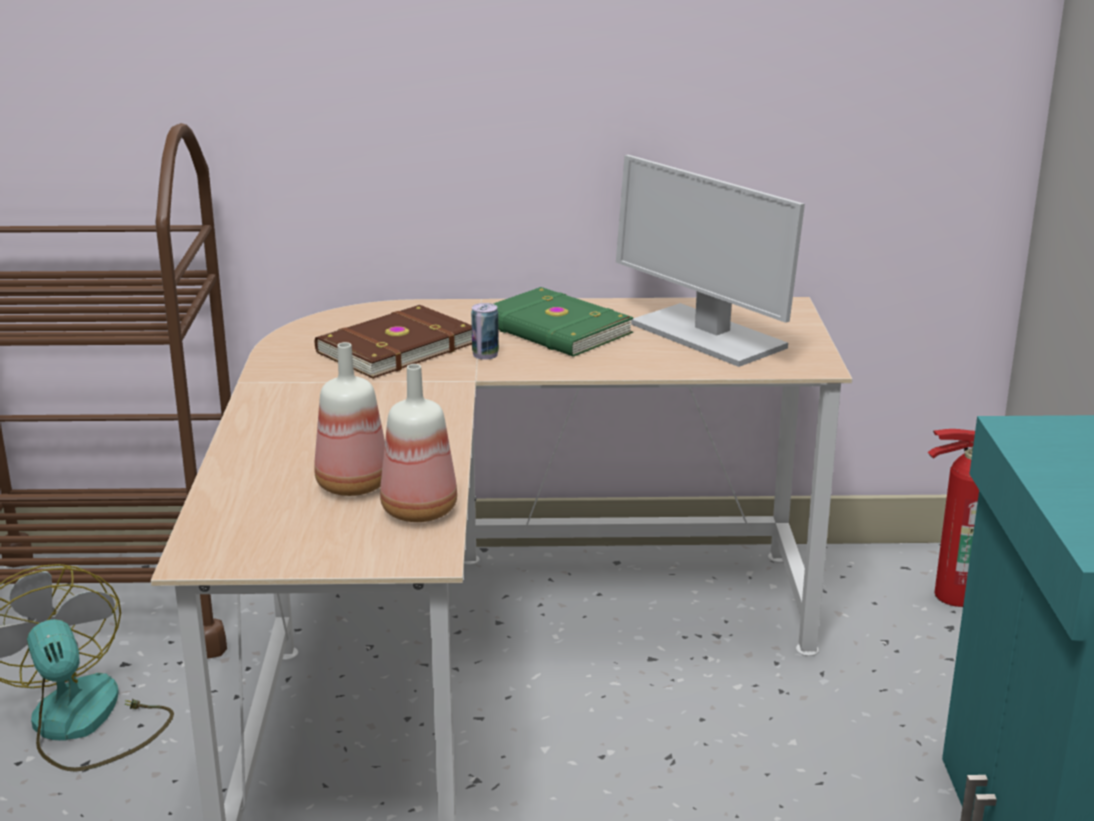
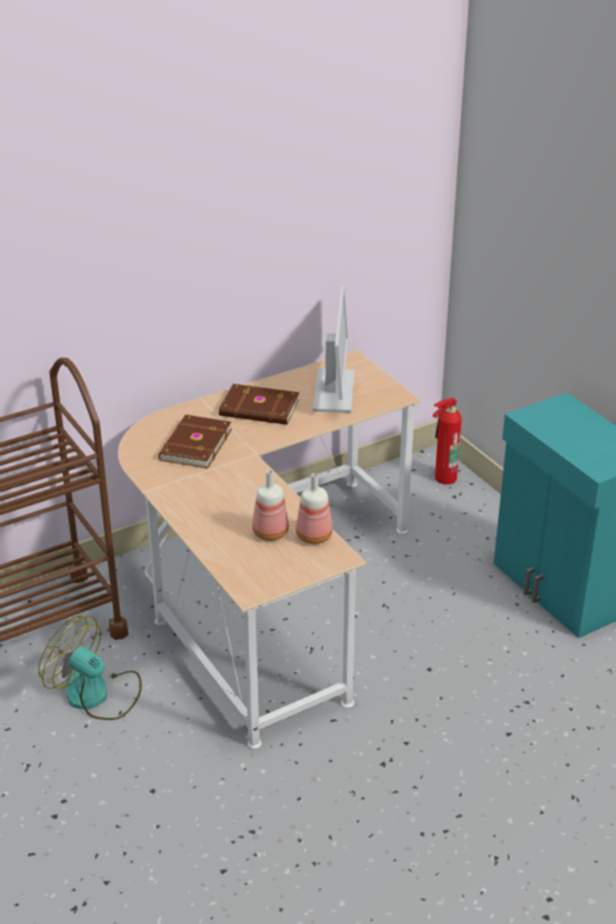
camera: 30 degrees left, 10 degrees up
(485, 354) = (244, 436): can -> none
(554, 330) = (259, 409): green book -> brown book
(706, 336) = (334, 392): monitor -> monitor turned 105 degrees counterclockwise

